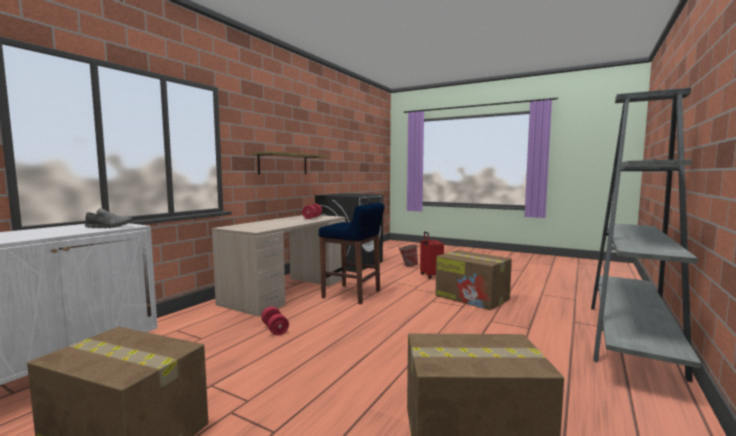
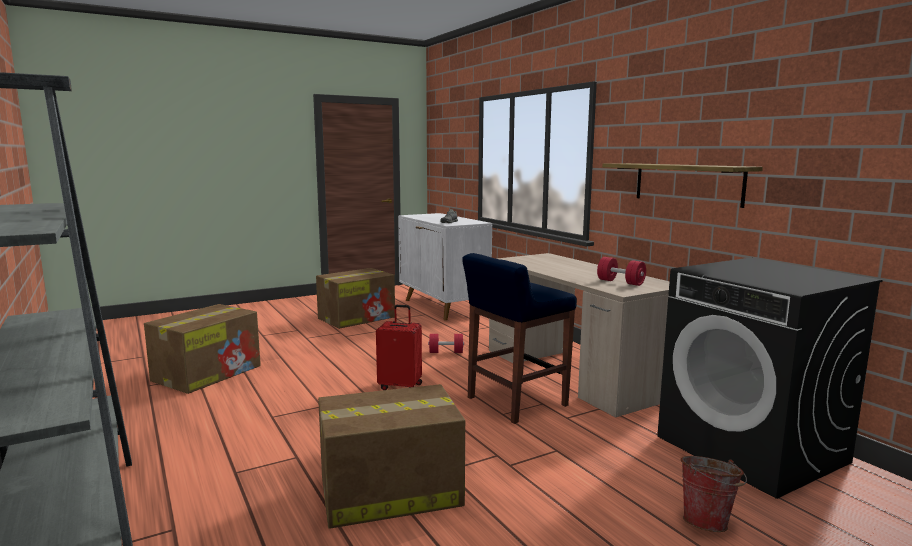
camera: 120 degrees right, 5 degrees up
(430, 276) = (575, 511): red suitcase -> red suitcase (401, 386)

